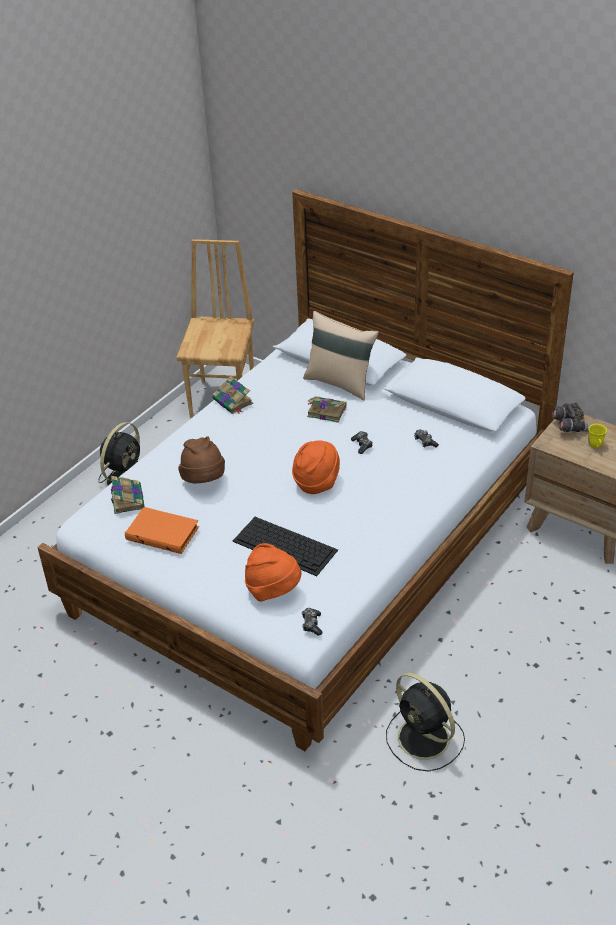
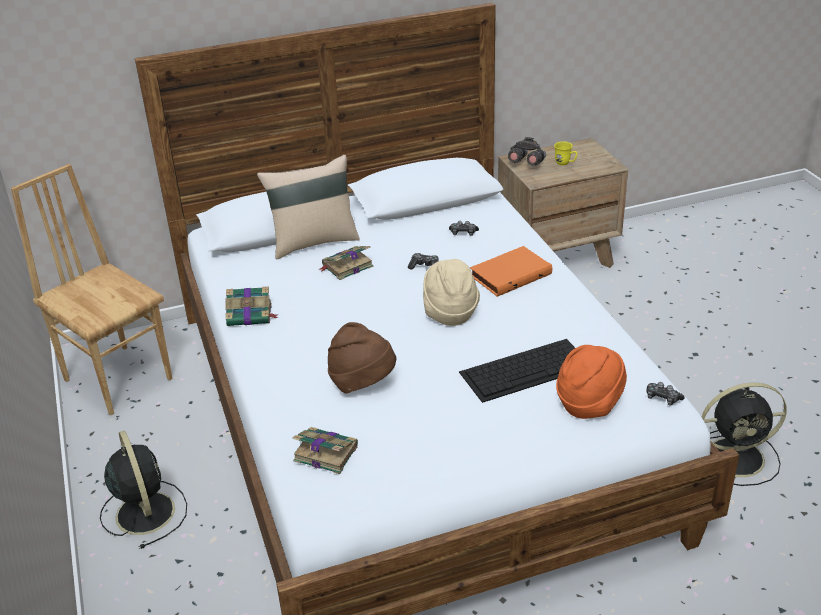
camera: 55 degrees left, 5 degrees down
(163, 532) = (417, 446): orange book -> orange book (510, 274)
(316, 482) = (449, 312): orange hat -> beige hat

